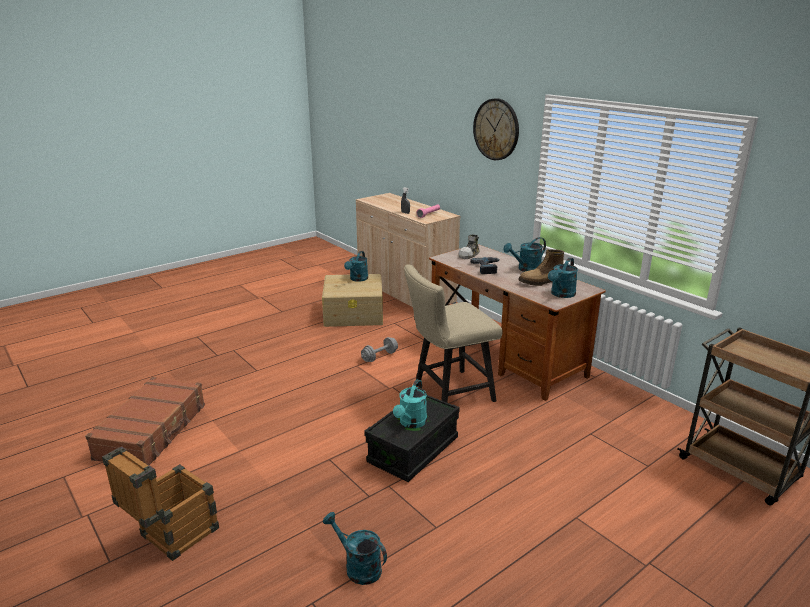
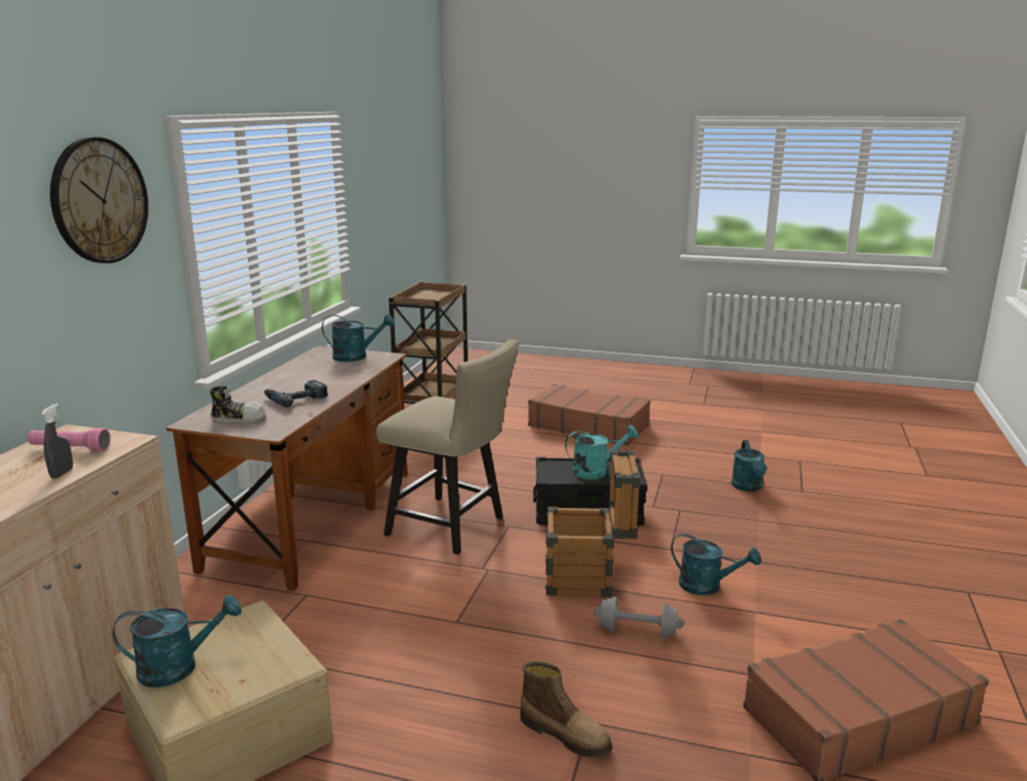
camera: 125 degrees left, 5 degrees down
(171, 537) = (893, 577): crate -> crate (589, 579)
(379, 356) = (405, 613): grey dumbbell -> grey dumbbell (637, 631)
(526, 269) = (279, 381): turquoise watering can -> turquoise watering can (707, 586)
(541, 282) = (323, 369): boot -> boot (566, 734)
(596, 546) = (588, 426): none -> brown suitcase

